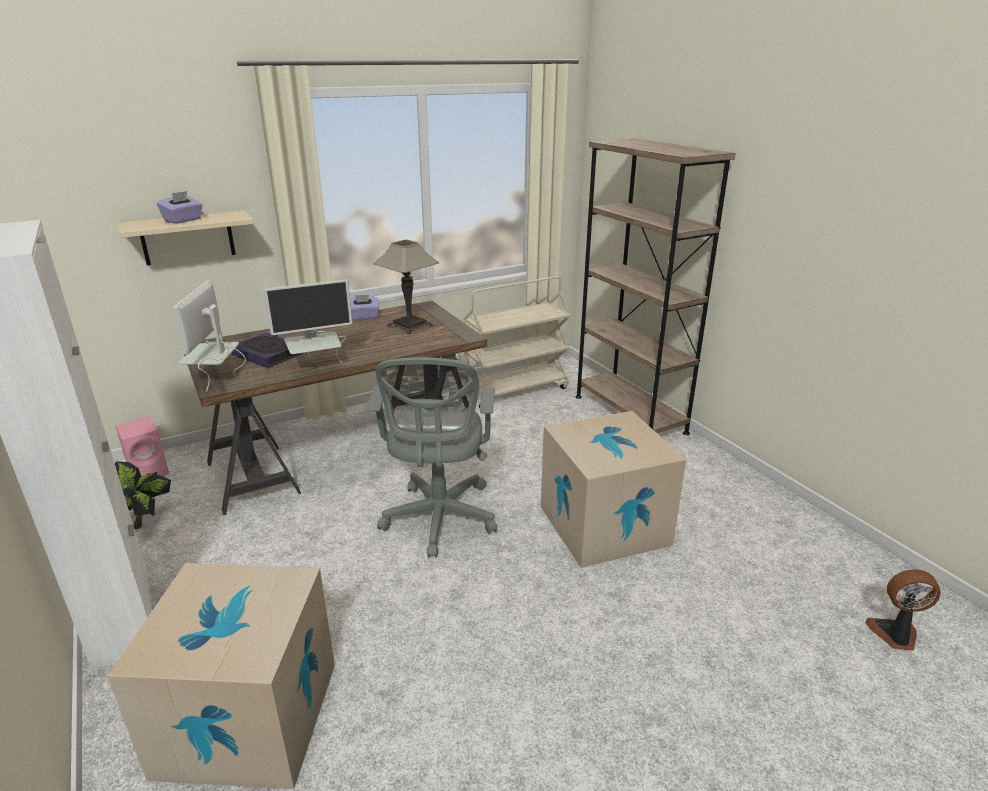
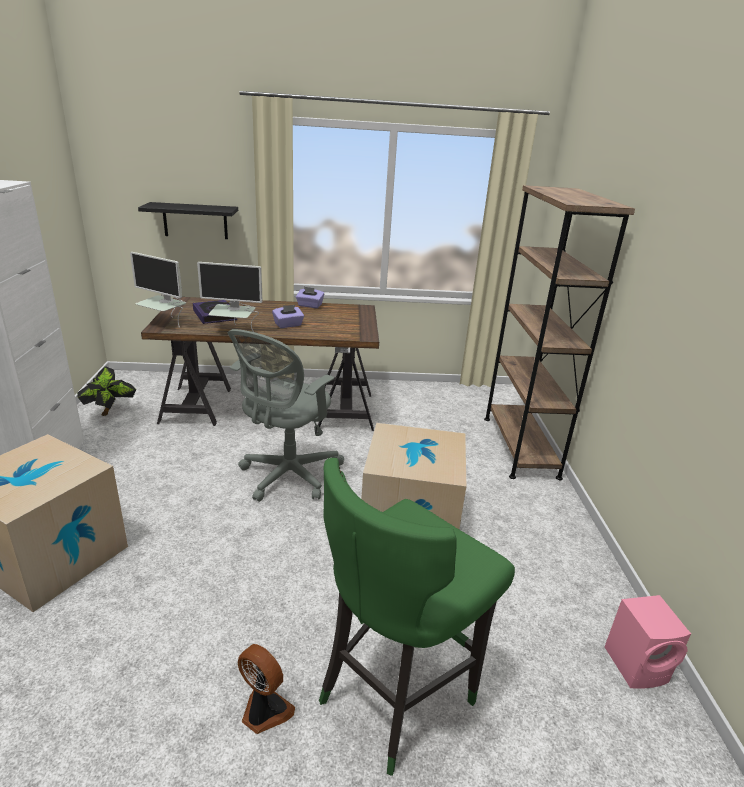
camera: 25 degrees right, 0 degrees up
(150, 471) = (142, 383): pink speaker -> pink speaker (637, 665)
(183, 220) = (187, 206): purple tissue box -> purple tissue box (288, 325)
(187, 238) = (195, 221): beige shelf -> black shelf
(216, 379) = (164, 323): monitor -> monitor turned 90 degrees counterclockwise
(410, 325) = (334, 319): table lamp -> none
(515, 390) = (438, 399): beige cart -> none
(731, 680) = (395, 694): none -> green stool
(894, 635) = (599, 735): fan -> fan (264, 711)

